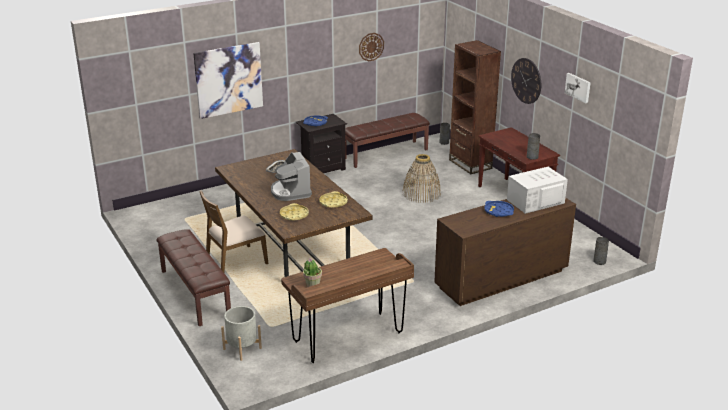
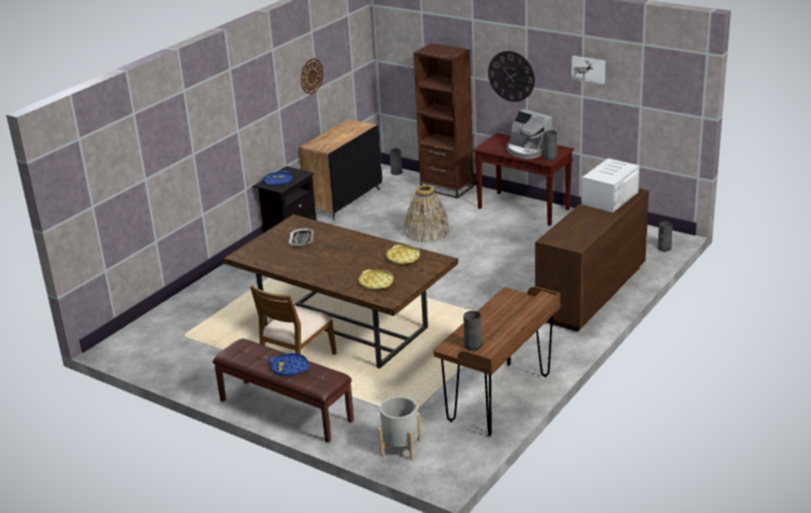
camera: 25 degrees left, 0 degrees up
(228, 80) = (183, 150): picture -> none
(290, 192) = (343, 260): coffee machine -> coffee machine (527, 150)
(312, 284) = (473, 345): potted plant -> grey vase
(385, 154) = (344, 201): brown bench -> black cabinet
(498, 211) = (586, 218): blue tray -> blue tray (289, 368)

